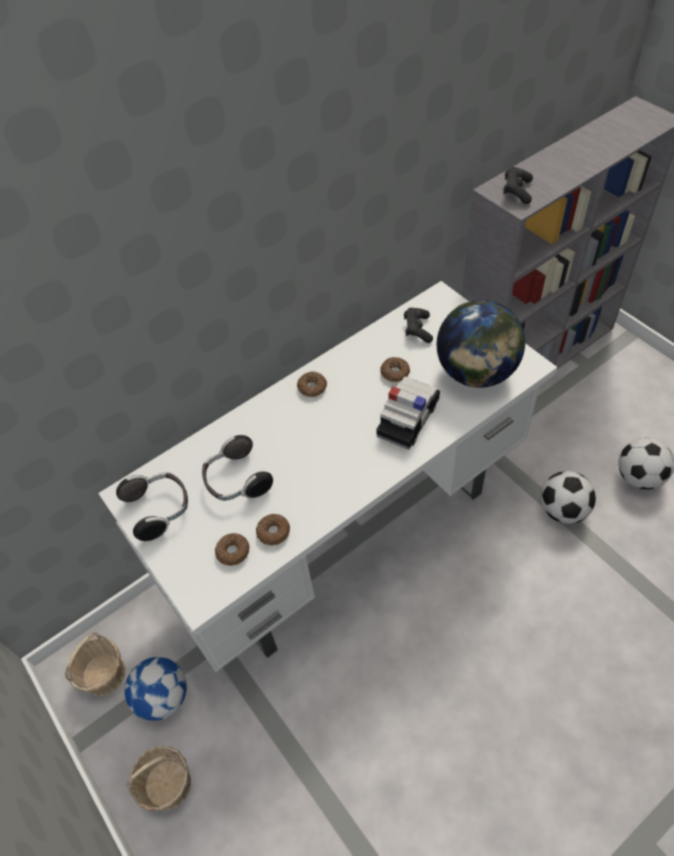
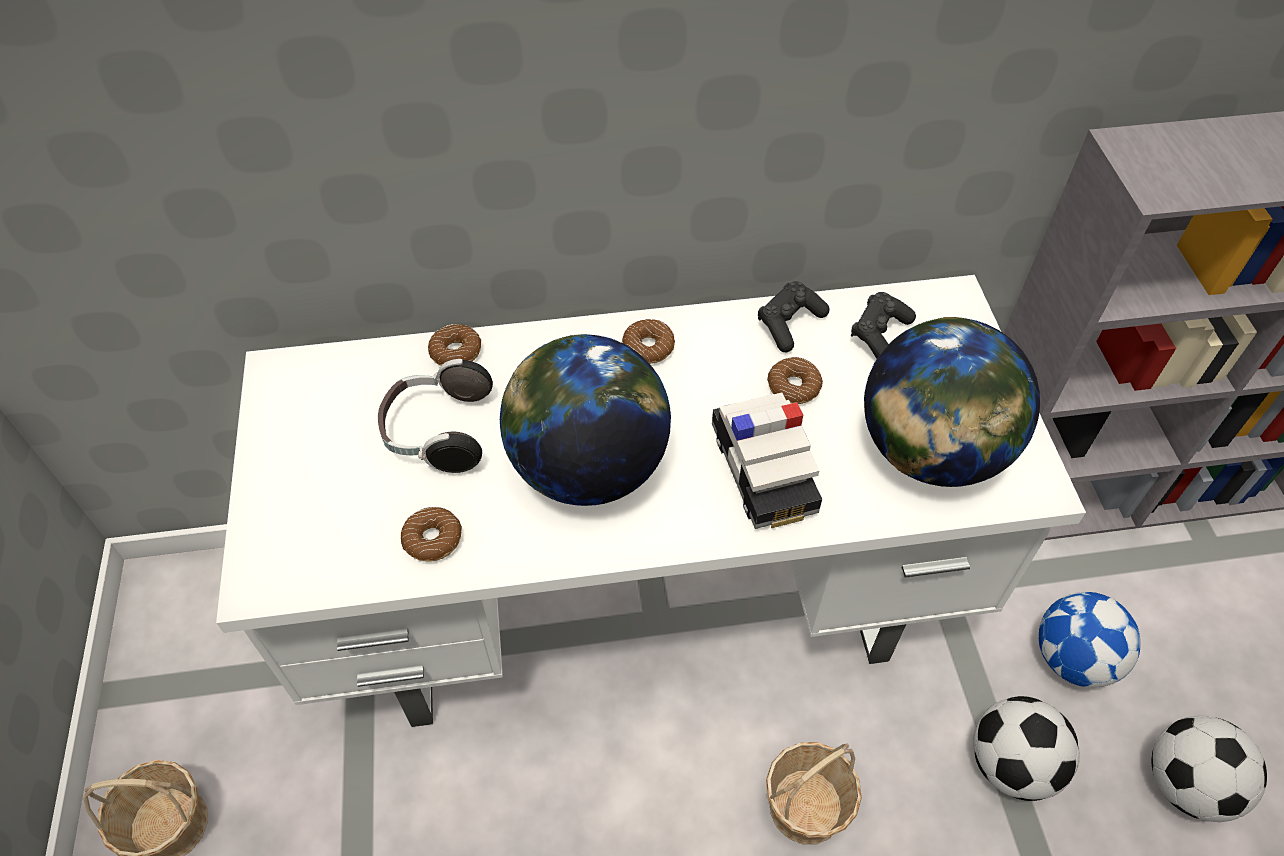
camera: 25 degrees right, 0 degrees up
(104, 674) = (196, 621): basket -> basket (806, 806)
(159, 510) = (305, 418): headphones -> none
(163, 697) = (244, 697): football -> football (1072, 658)
(233, 552) = (355, 536): donut -> donut (456, 352)
(325, 459) = (589, 468): none -> globe
(408, 419) = (763, 472): toy car -> toy car turned 105 degrees clockwise
(517, 191) = (1170, 164): black game controller -> black game controller (789, 324)

